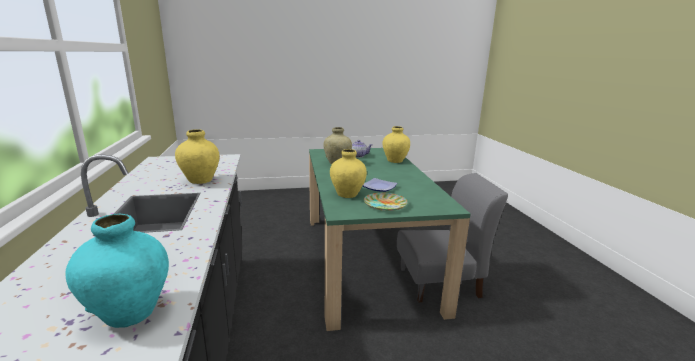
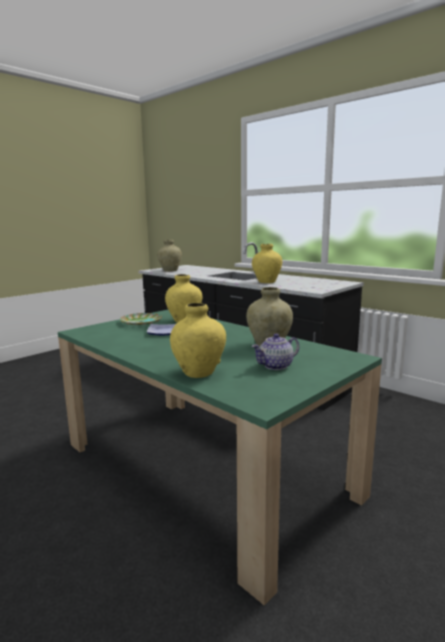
camera: 145 degrees right, 5 degrees down
(130, 313) = (170, 270): turquoise vase -> beige vase
(440, 282) = (92, 475): grey chair -> none

